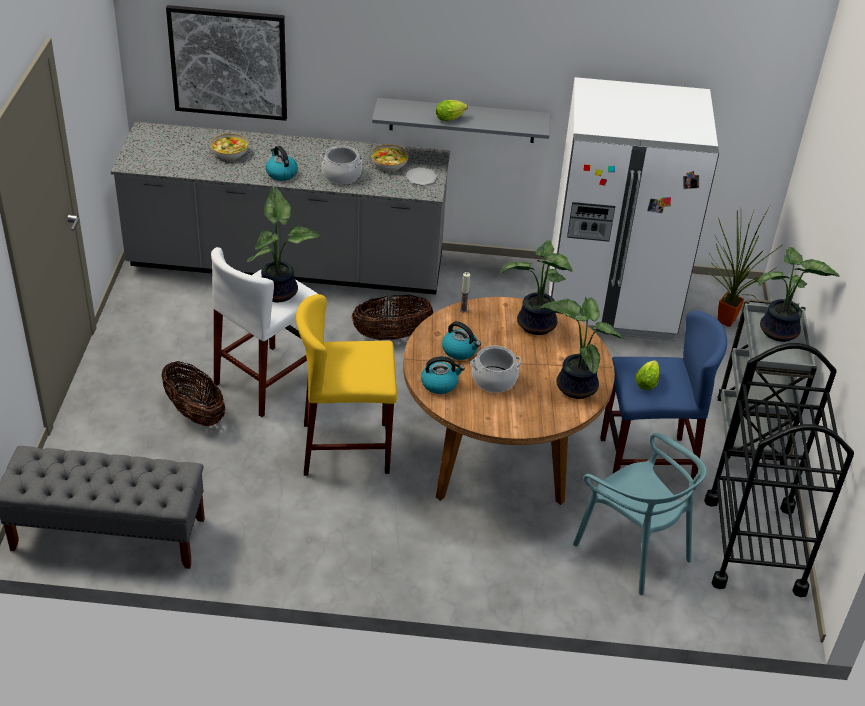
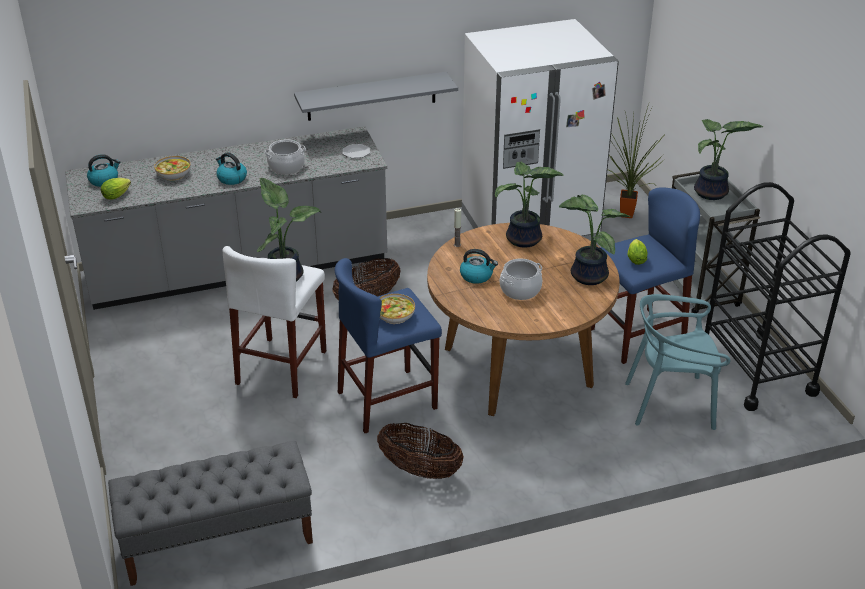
camera: 20 degrees left, 5 degrees down
(195, 412) = (233, 413): basket -> basket (420, 470)
(228, 63) = (151, 91): picture -> none
(346, 448) = (387, 400): yellow stool -> blue stool
(389, 164) = (321, 149): bowl -> bowl (394, 315)
(440, 384) = (478, 305): kettle -> kettle (104, 180)
(451, 118) = (369, 93): lettuce -> lettuce (118, 195)
(633, 549) = (670, 403): turquoise chair -> turquoise chair turned 150 degrees clockwise

